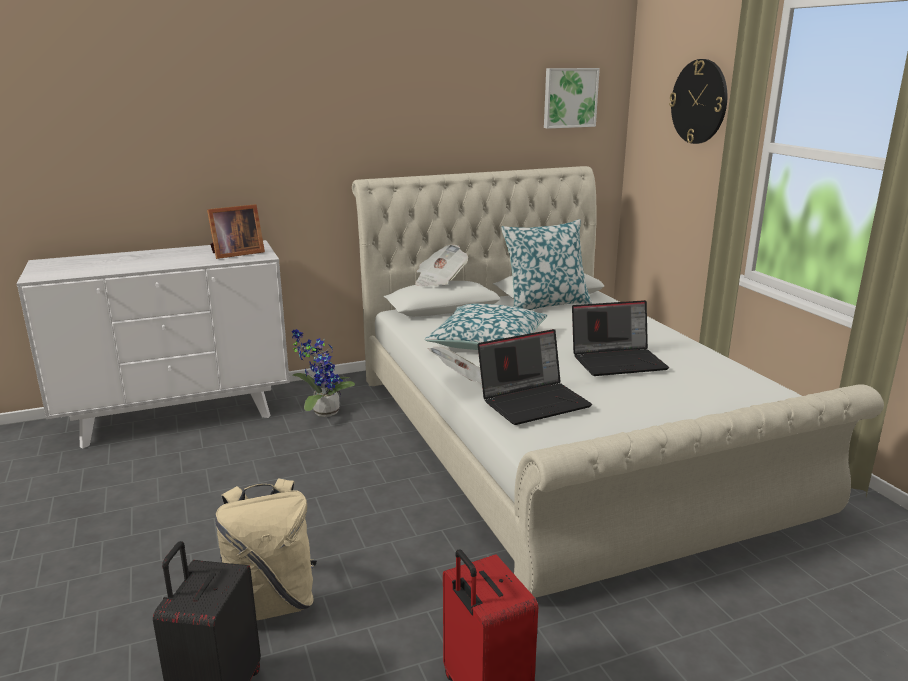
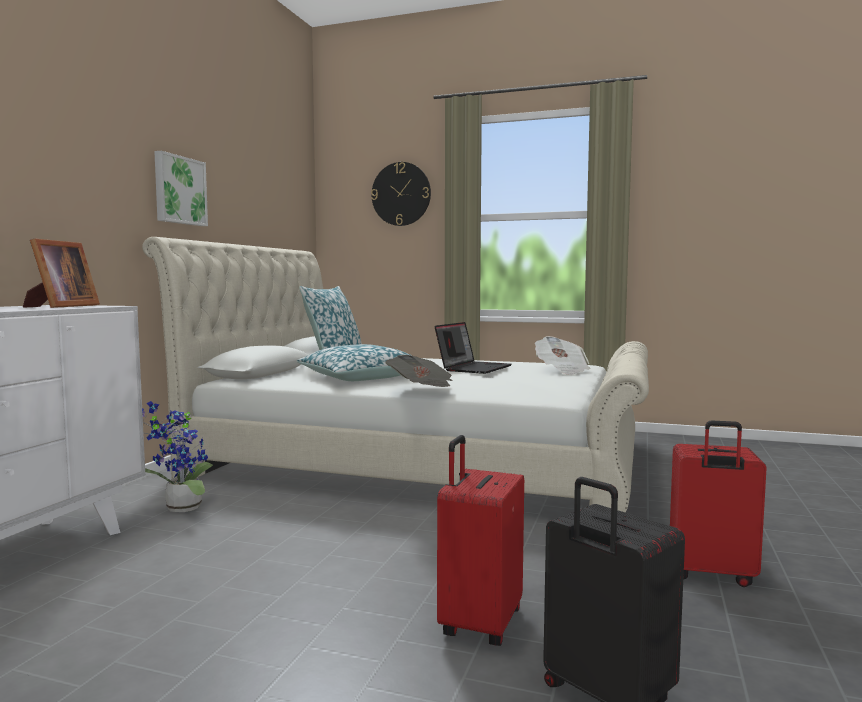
camera: 50 degrees left, 15 degrees down
(272, 603) = (479, 623): beige backpack -> red suitcase
(439, 280) = (248, 345): newspaper -> newspaper (561, 370)
(534, 401) = (496, 384): laptop -> none
(569, 98) = (286, 191): picture -> picture (179, 190)

